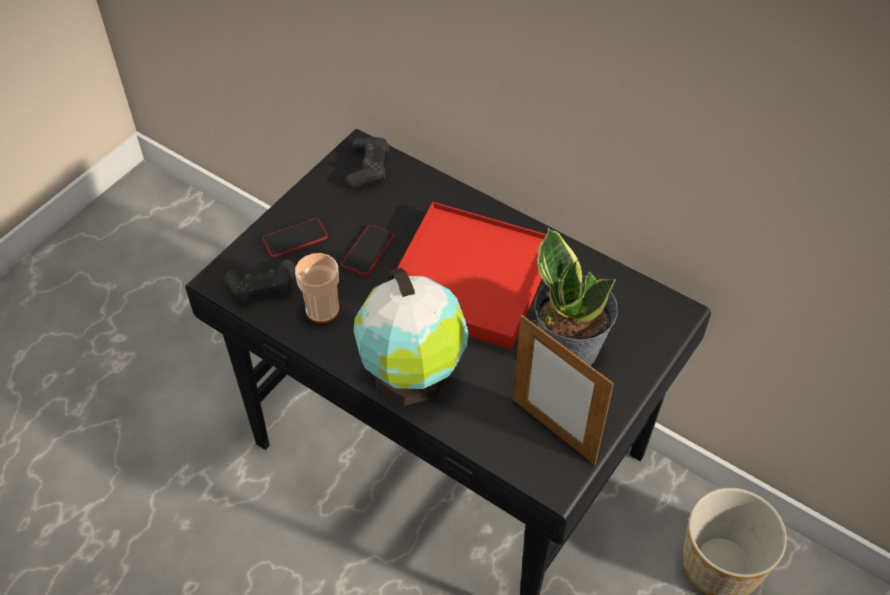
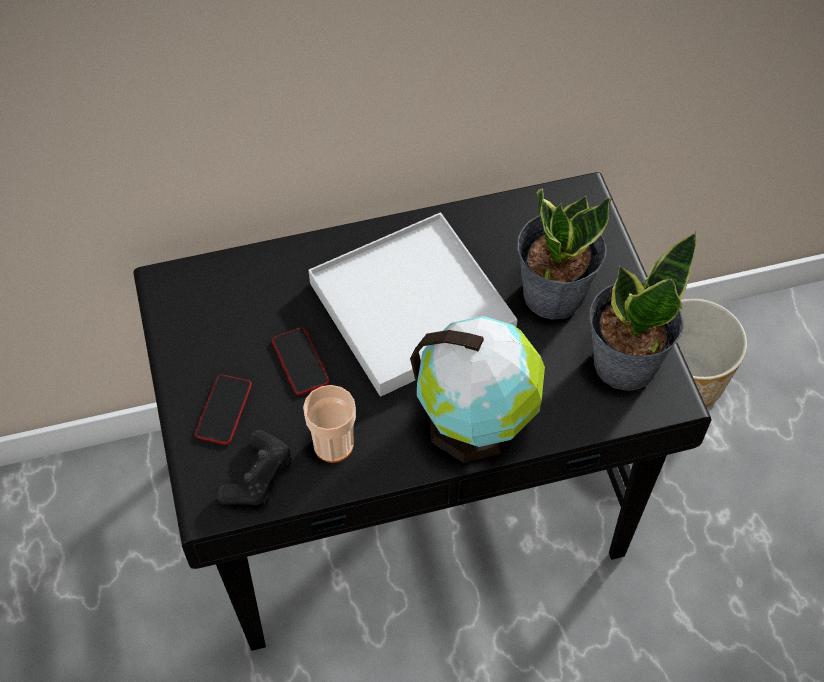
camera: 50 degrees left, 5 degrees up
(368, 168) = (198, 292): black game controller -> none
(470, 279) = (411, 307): red tray -> white tray
(553, 431) = (623, 363): picture frame -> potted plant

